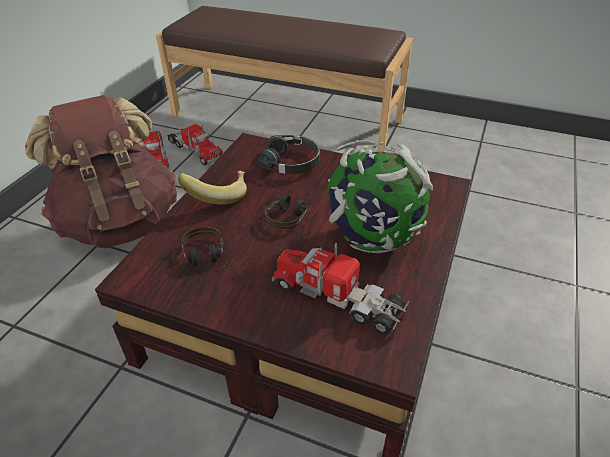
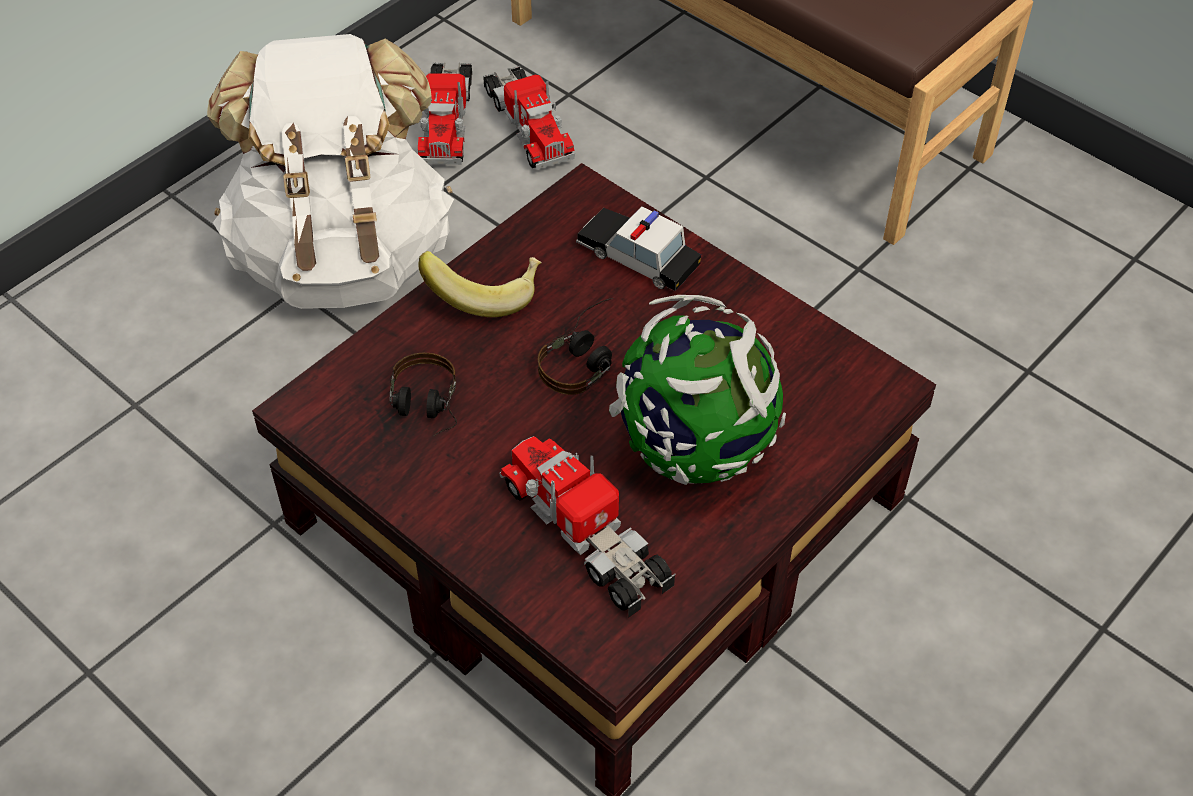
camera: 20 degrees right, 10 degrees up
(121, 222) = (344, 255): brown backpack -> white backpack
(291, 162) = (637, 256): black headphones -> toy car

